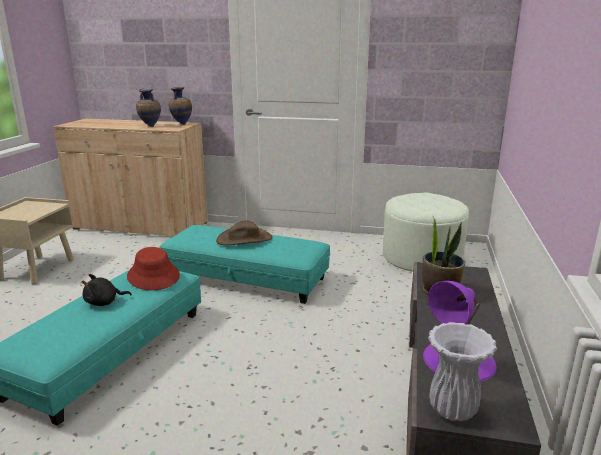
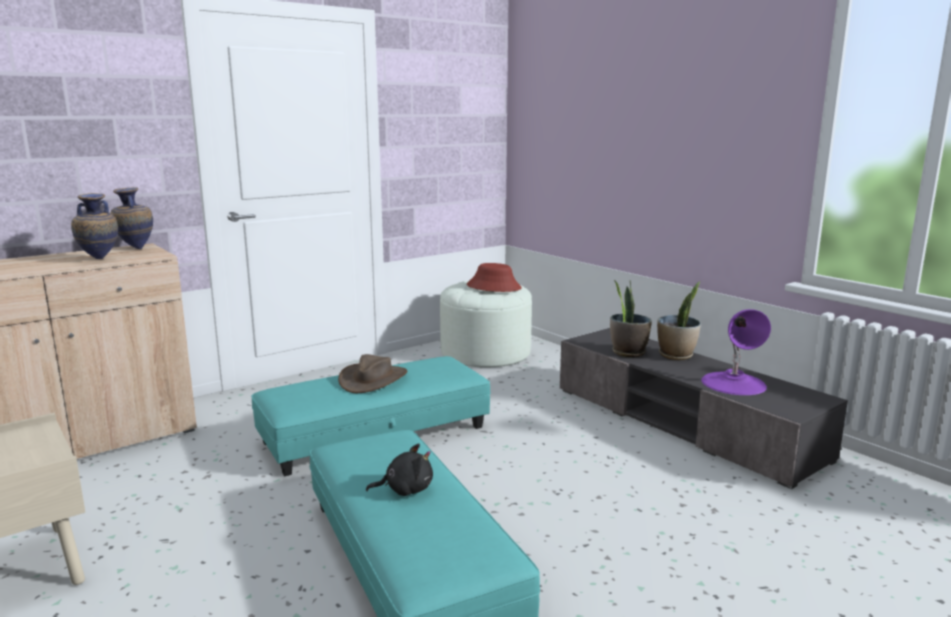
camera: 50 degrees left, 5 degrees down
(104, 302) = (405, 489): black plush toy -> black plush toy turned 120 degrees counterclockwise
(153, 276) = (382, 446): red hat -> red hat (494, 287)
(453, 410) = (792, 407): white vase -> none
(476, 313) = (676, 355): none -> potted plant

